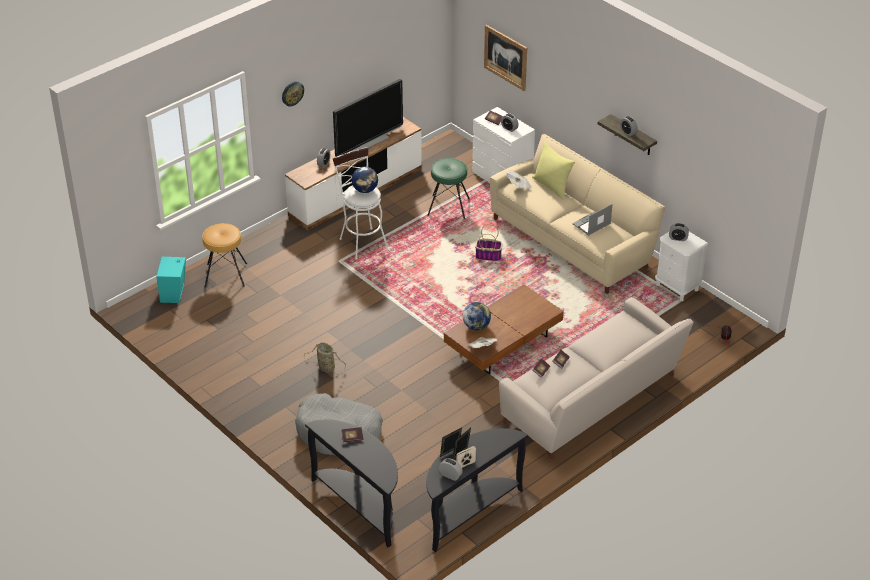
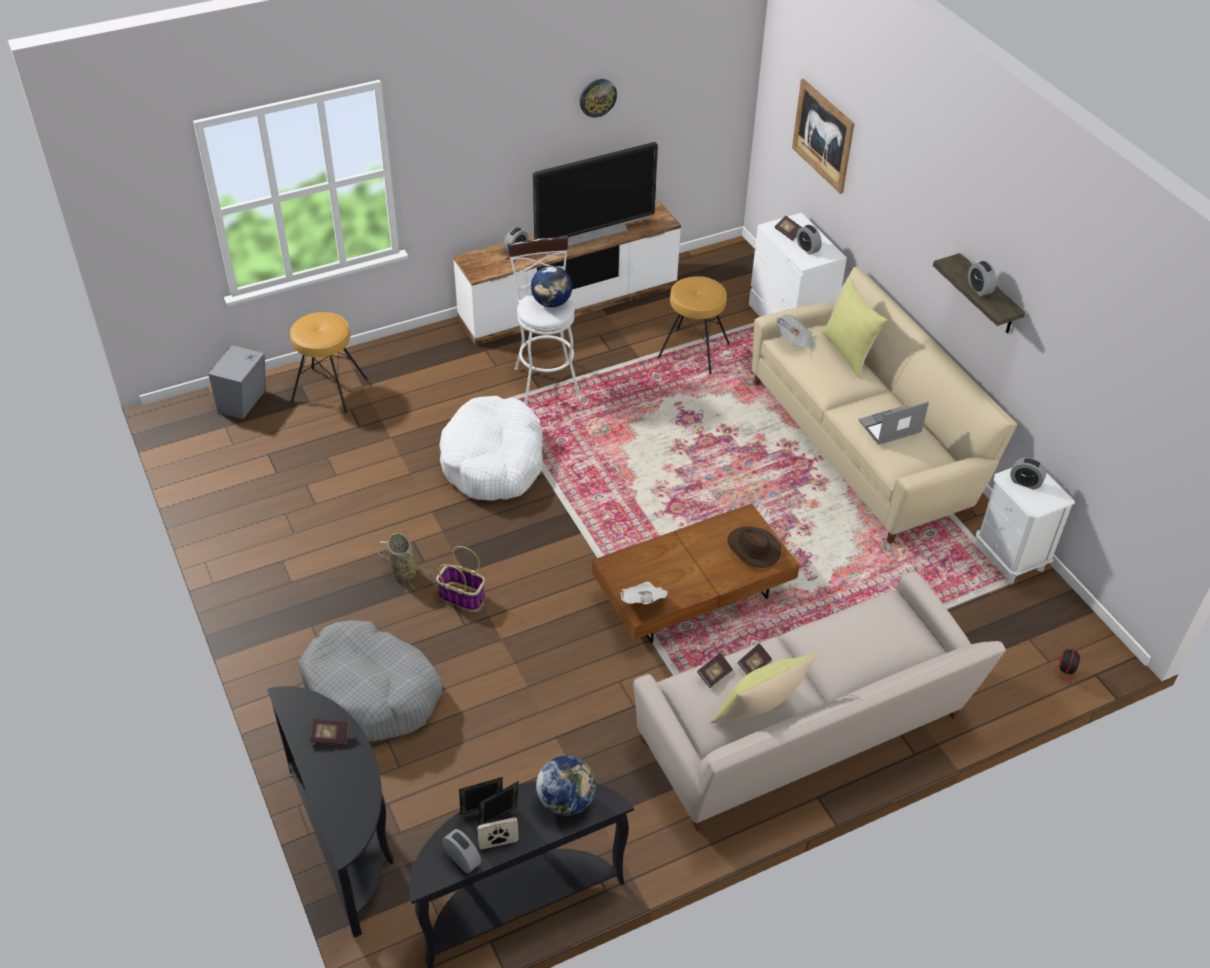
camera: 15 degrees right, 5 degrees up
(174, 292) = (244, 401): turquoise speaker -> grey speaker
(292, 93) = (470, 132): wall clock -> wall clock (597, 97)
(351, 296) = (493, 461): none -> white dog bed
(448, 207) = (693, 351): green stool -> brown stool
(476, 326) = (648, 560): globe -> globe (566, 801)
(489, 256) = (725, 441): basket -> basket (463, 597)
(534, 308) = (753, 549): none -> brown hat
(571, 384) = (758, 712): none -> yellow pillow

